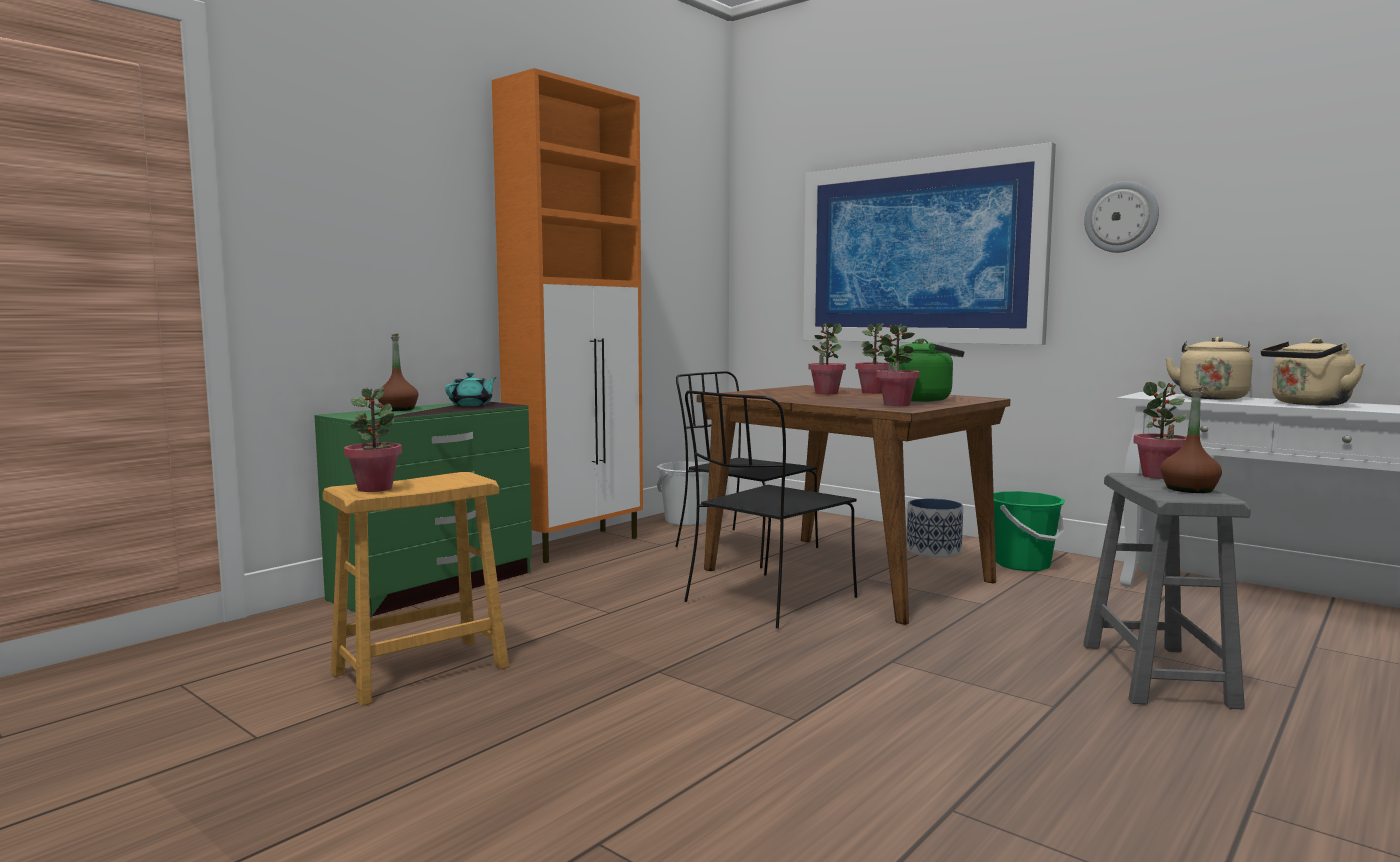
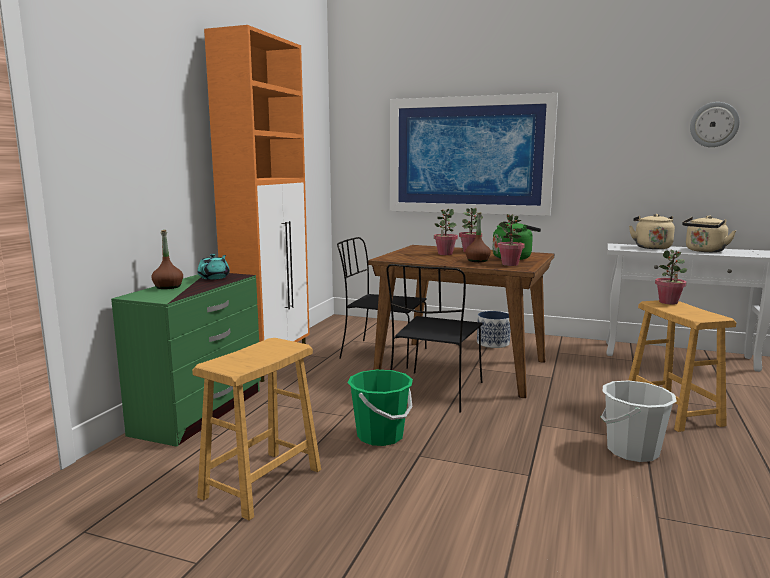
camera: 20 degrees left, 5 degrees up
(375, 488) = (236, 363): potted plant -> none
(687, 521) = (326, 336): white bucket -> white bucket (632, 451)
(1022, 564) = (547, 347): green bucket -> green bucket (380, 436)
(1121, 217) = (596, 140): wall clock -> wall clock (714, 124)
(1156, 674) = (672, 411): grey stool -> brown stool
(1189, 489) = (696, 311): brown bottle -> brown bottle (477, 260)

